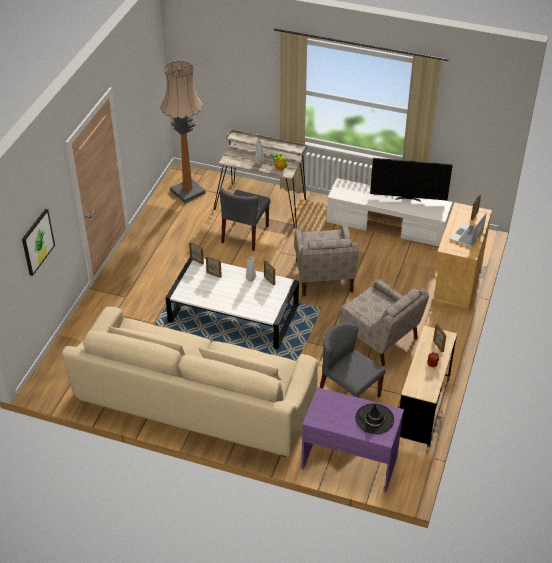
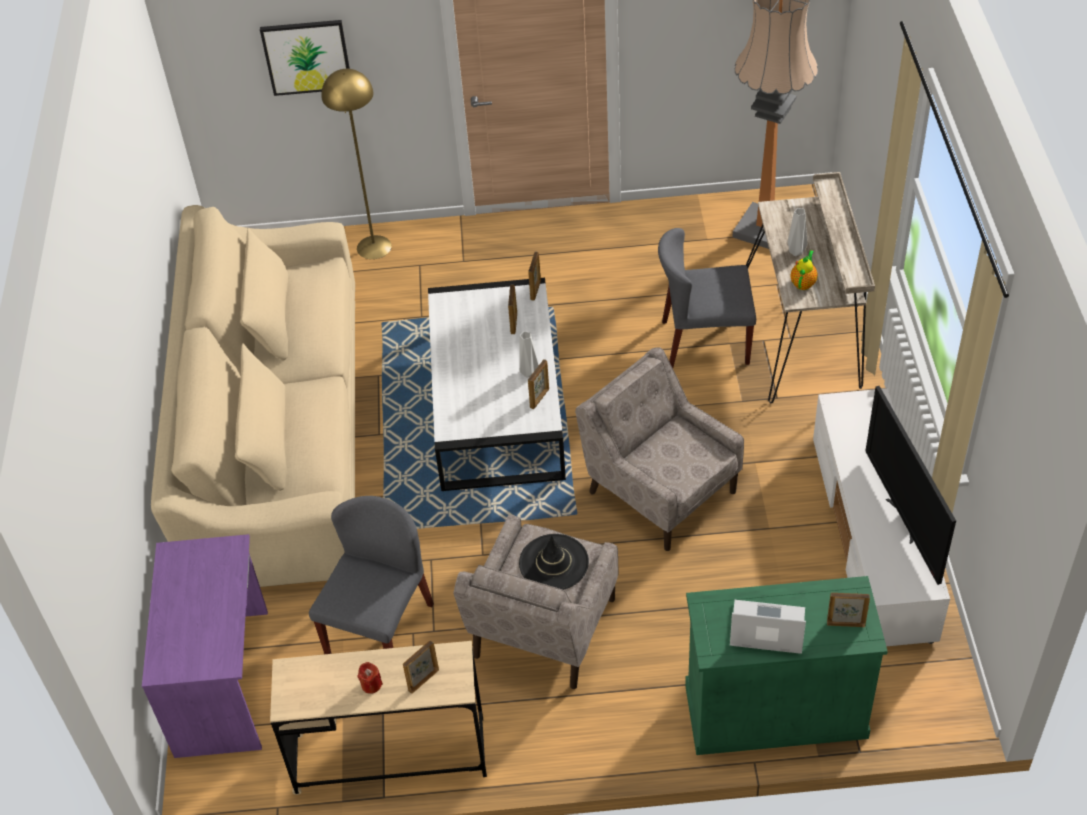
camera: 70 degrees right, 5 degrees up
(85, 327) = (374, 247): none -> yellow floor lamp
(324, 277) = (661, 490): beige armchair -> beige armchair turned 75 degrees clockwise
(374, 419) = (200, 639): black hat -> black hat (553, 563)
(457, 283) = (775, 710): beige cabinet -> green cabinet

